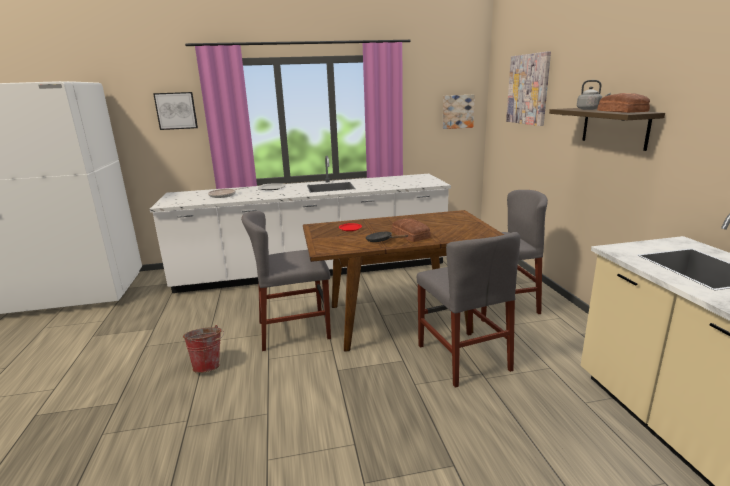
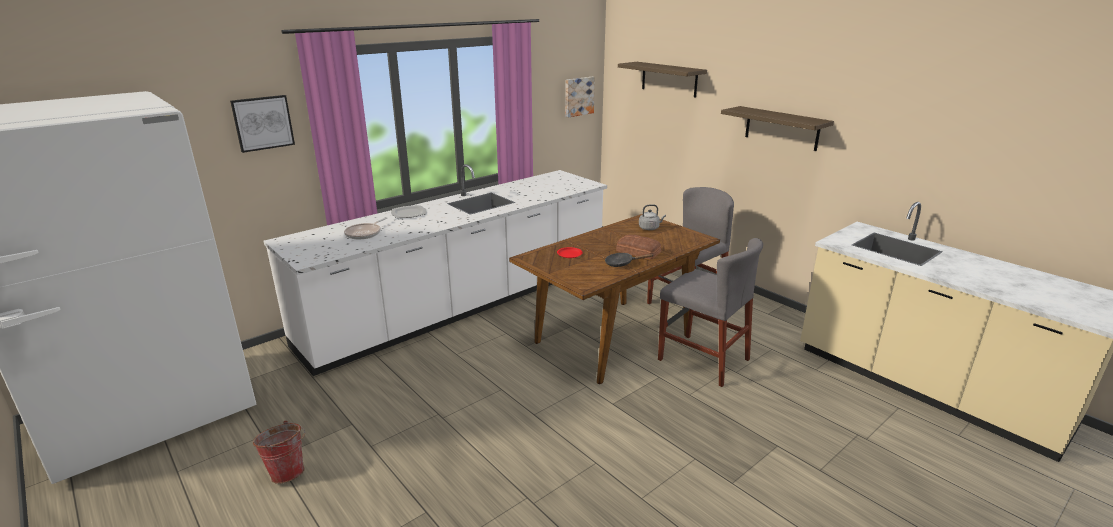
camera: 30 degrees left, 5 degrees up
(209, 365) = (479, 441): bucket -> bucket (287, 471)
(294, 330) = (524, 378): grey chair -> none
(528, 89) = (669, 79): picture -> shelf
(590, 109) = (760, 111): grey kettle -> grey kettle (650, 228)
(622, 111) = (797, 117): bread -> none

